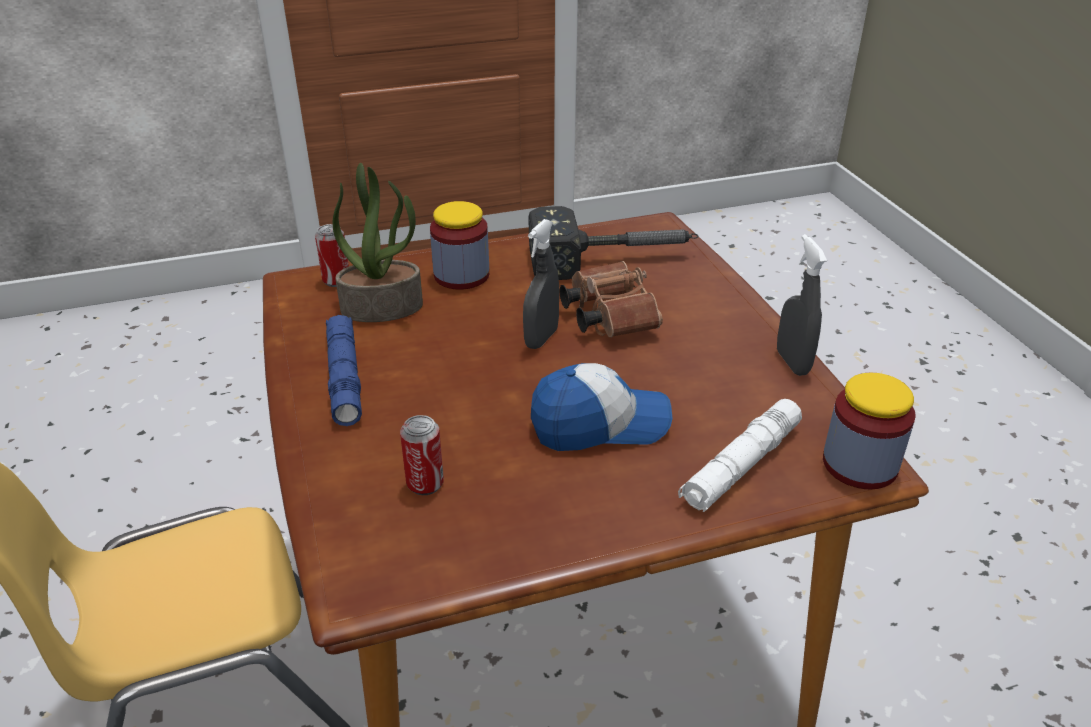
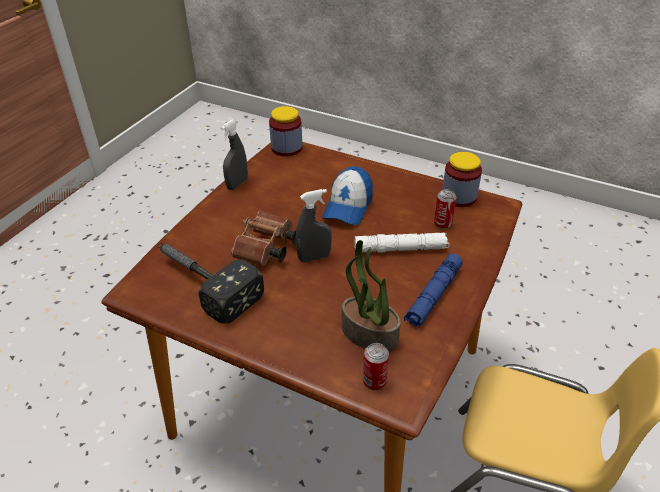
camera: 135 degrees left, 5 degrees up
(461, 275) = (296, 330): jar -> jar (459, 197)
(600, 424) = (348, 206): cap -> cap turned 105 degrees counterclockwise
(741, 465) = (323, 167): white flashlight -> white flashlight (400, 249)

